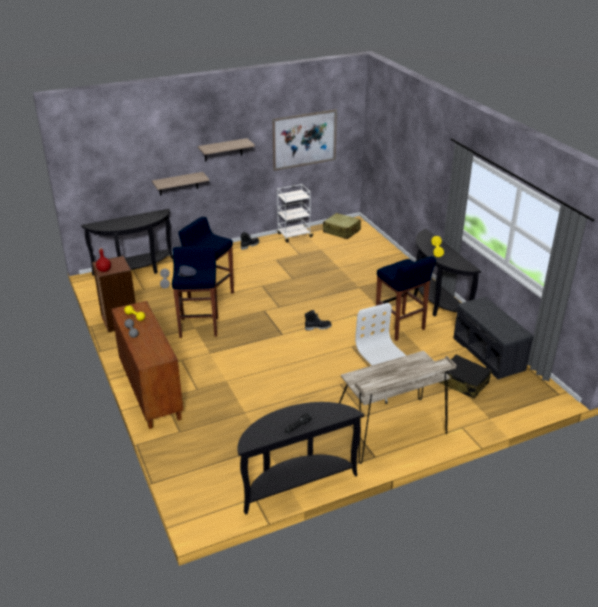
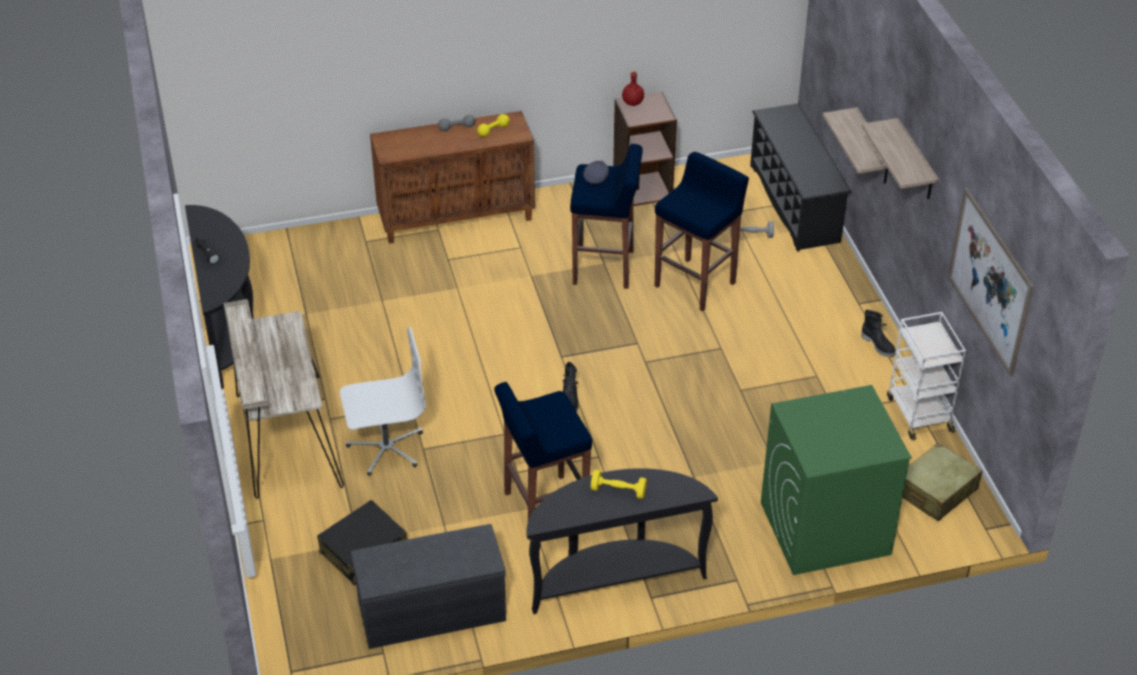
camera: 100 degrees right, 10 degrees up
(135, 271) = (795, 203): black console table -> black shoe rack
(376, 254) = (824, 529): none -> green washing machine

